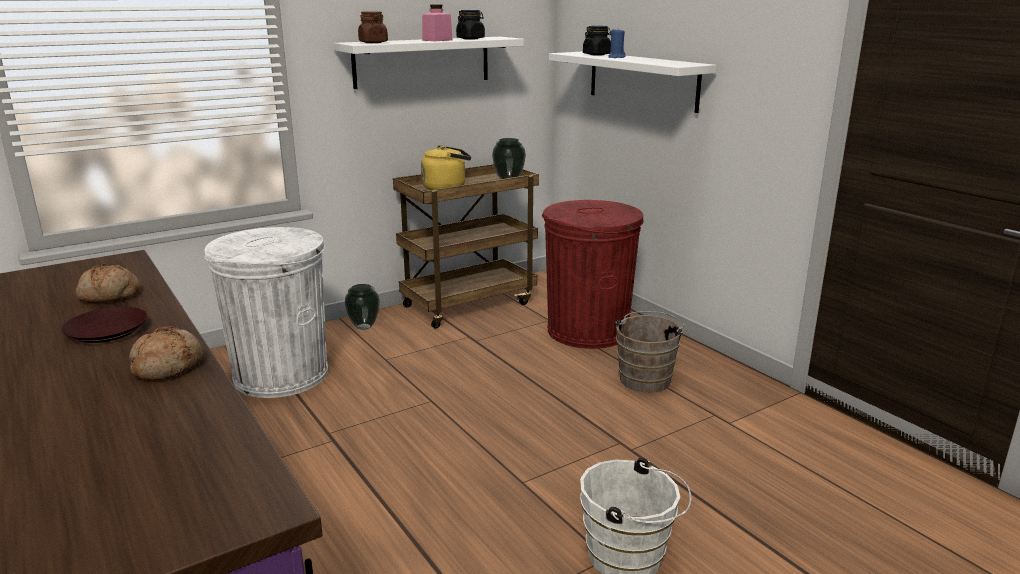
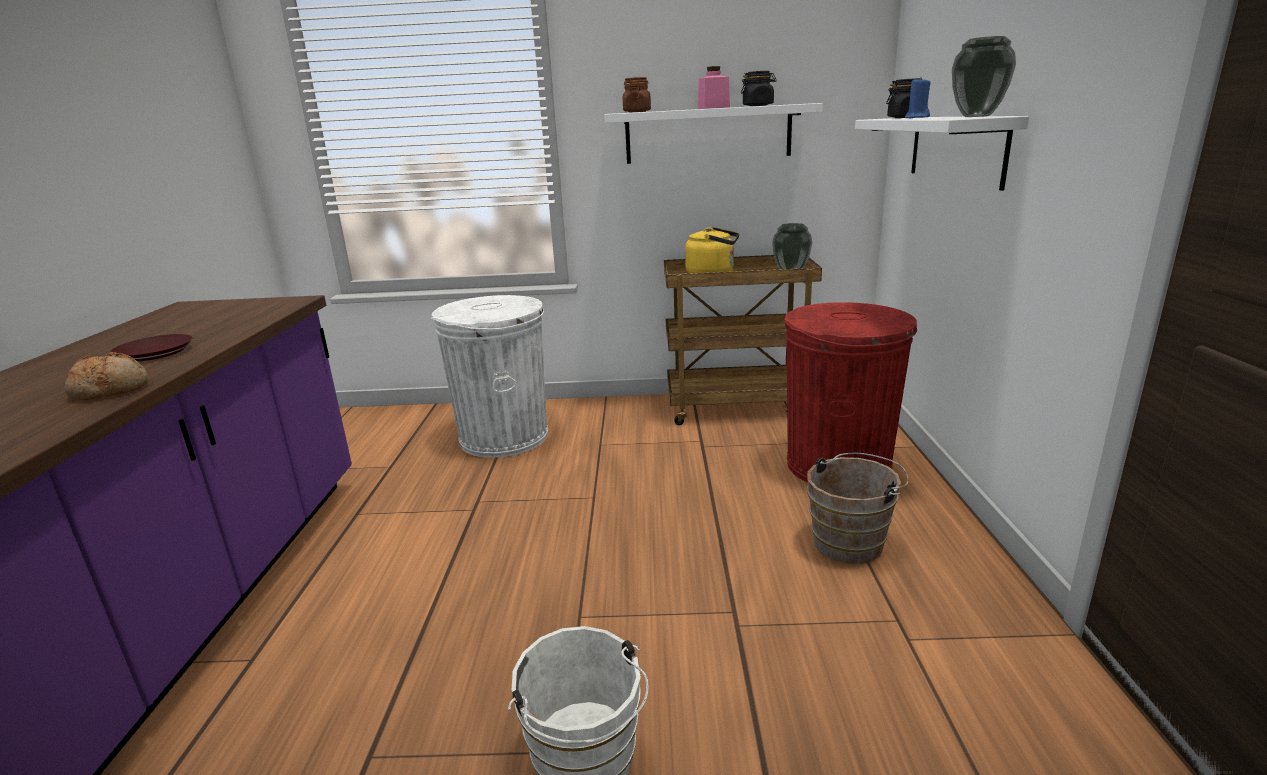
camera: 35 degrees right, 0 degrees up
(109, 296) = (220, 326): bread -> none
(364, 327) = (616, 409): vase -> vase (976, 116)

